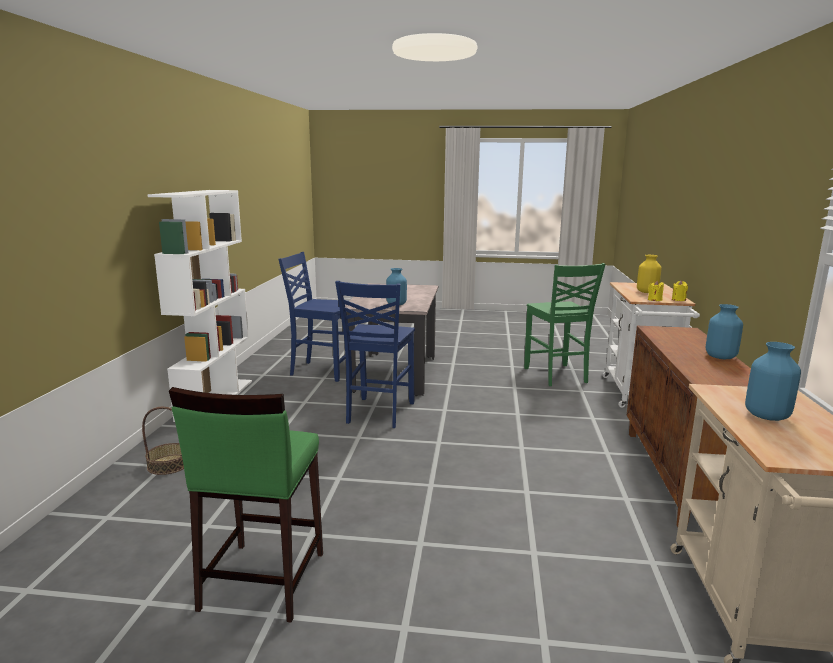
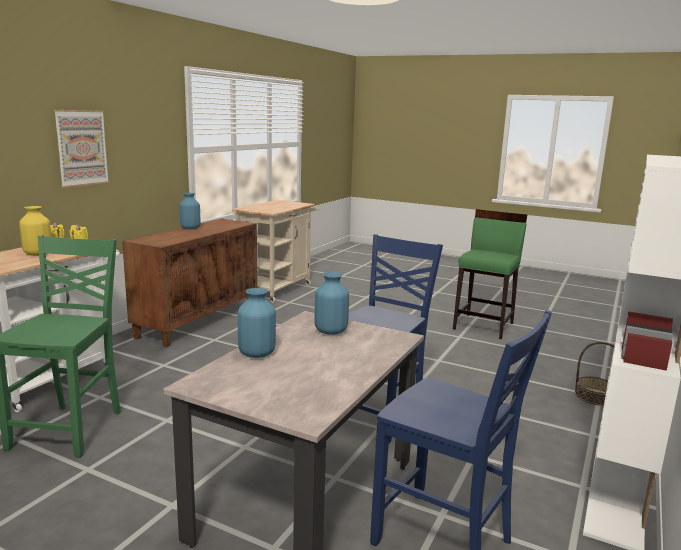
camera: 160 degrees left, 0 degrees up
(730, 223) = (81, 148): none -> picture
(766, 416) = (276, 207): blue vase -> blue vase (257, 354)

